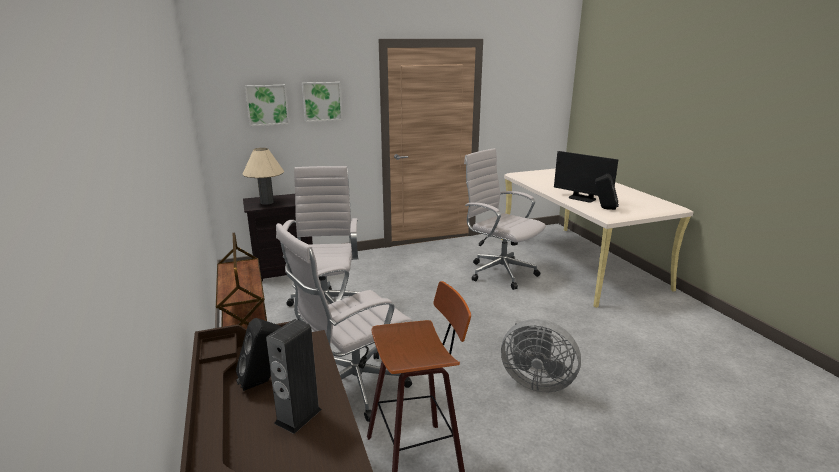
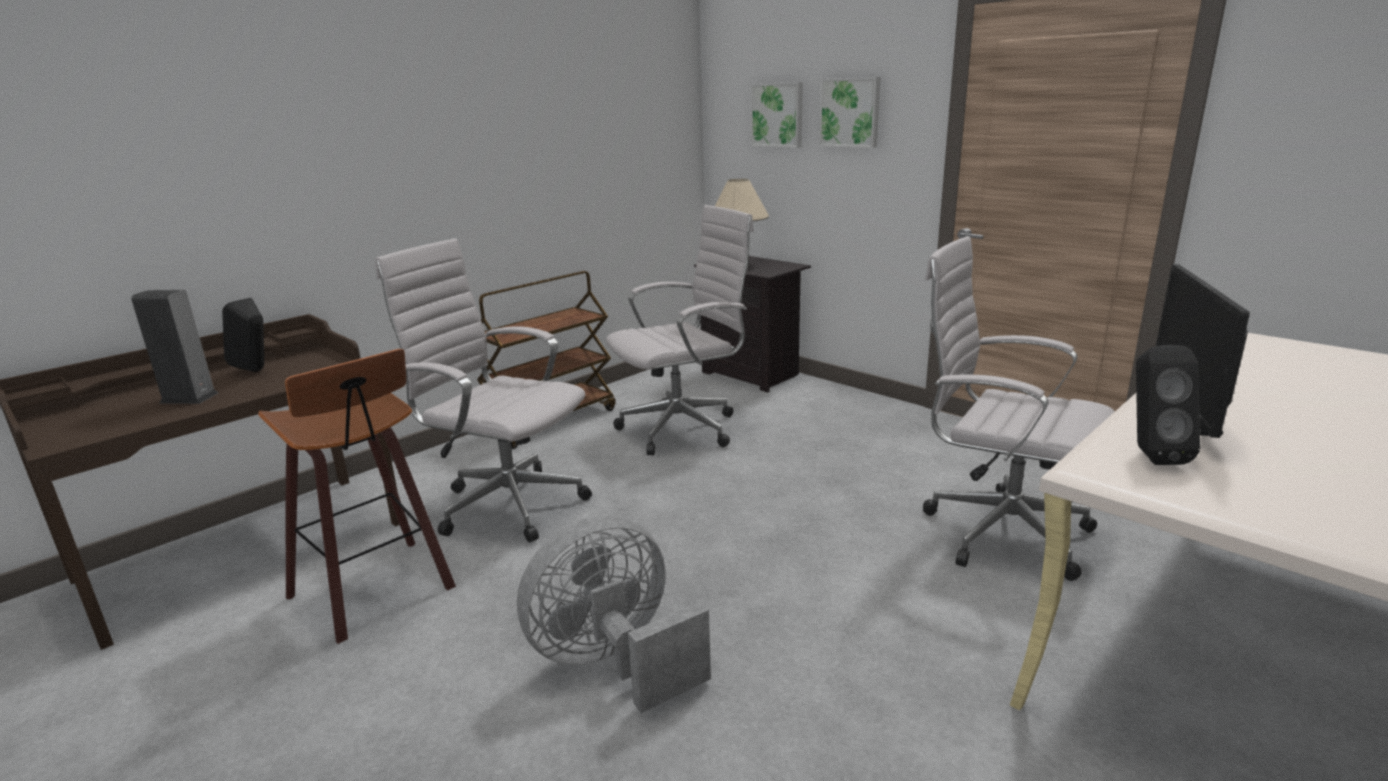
camera: 65 degrees right, 0 degrees up
(499, 272) = (998, 531): white office chair -> white office chair turned 75 degrees counterclockwise
(535, 381) = (614, 662): grey fan -> grey fan turned 60 degrees clockwise

